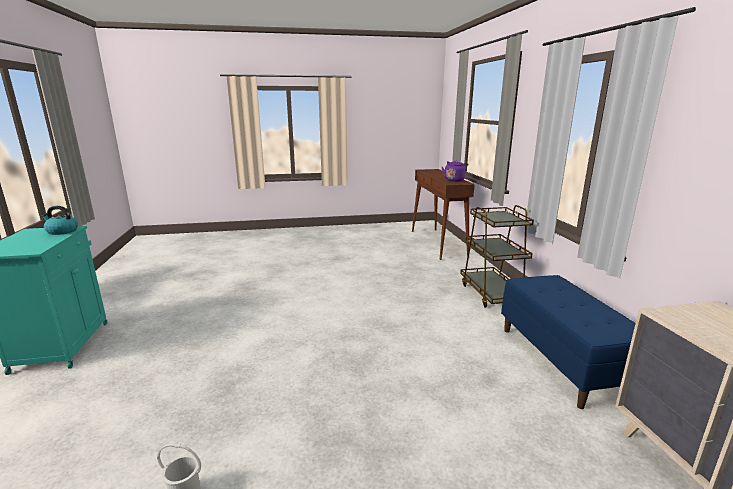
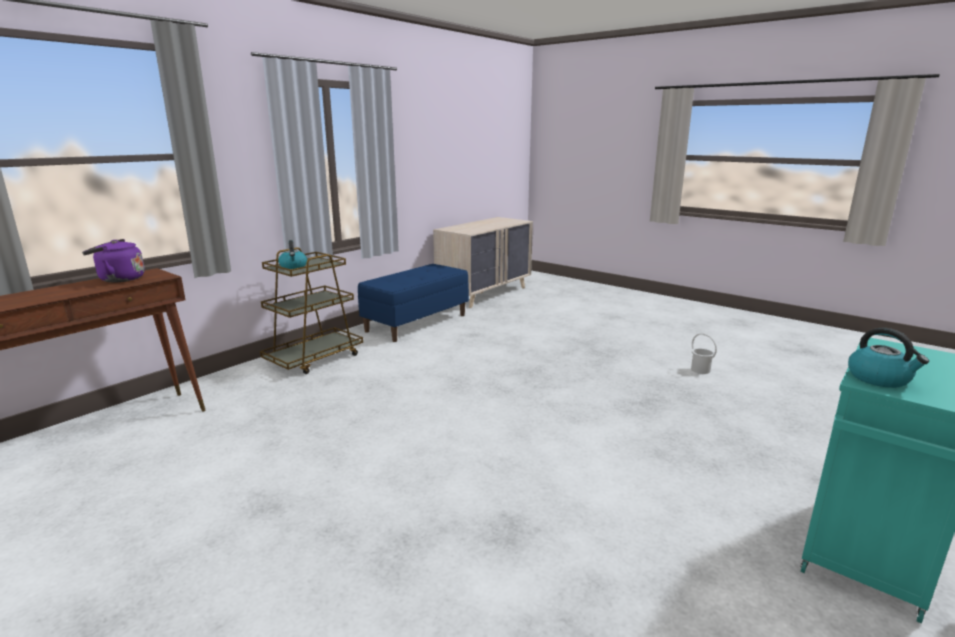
camera: 130 degrees left, 0 degrees up
(499, 216) = (293, 266): none -> kettle

